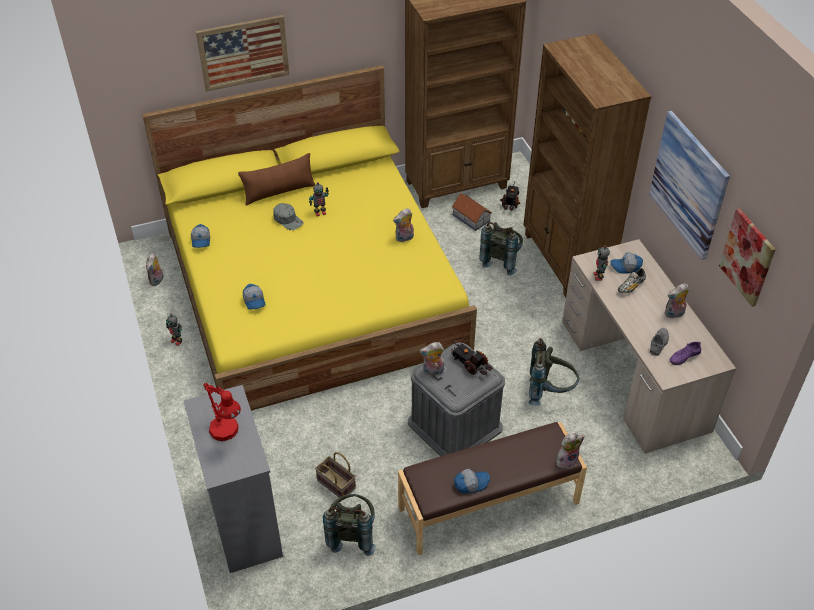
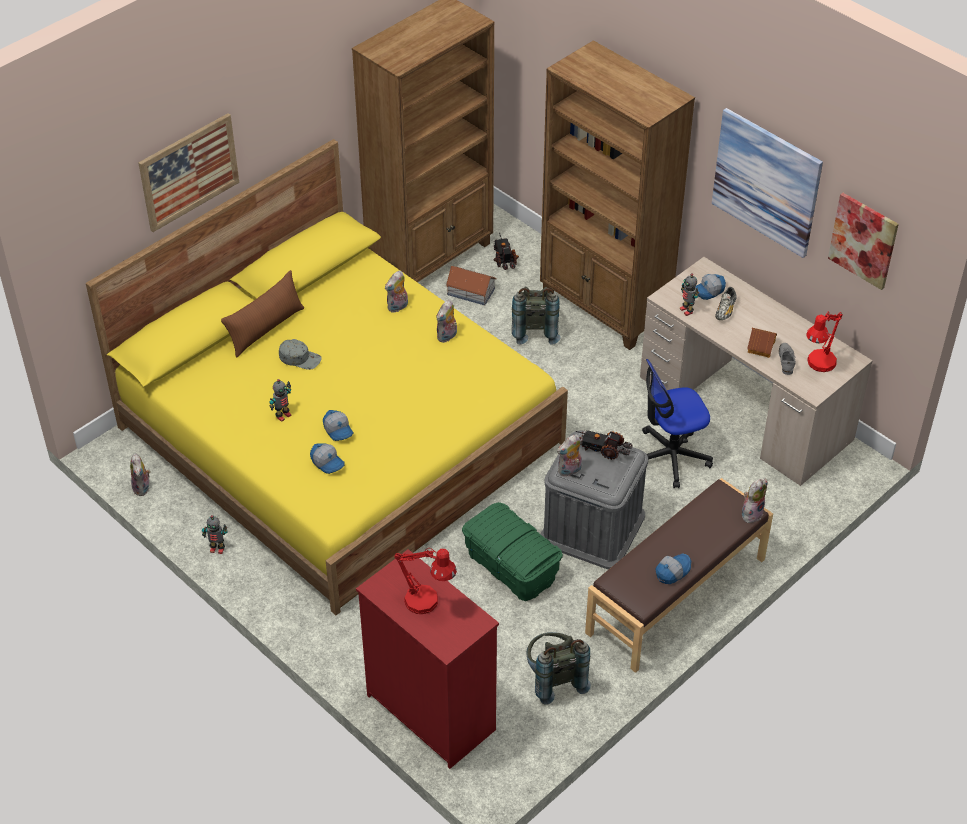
camera: 25 degrees left, 0 degrees up
(201, 241) = (213, 416): cap -> cap (338, 430)
(245, 521) = (430, 711): grey dresser -> red dresser
(320, 212) = (331, 338): toy robot -> toy robot (283, 415)
(335, 484) = (503, 636): basket -> none
(374, 432) = (511, 566): none -> green storage box
(549, 392) = (670, 457): grey backpack -> office chair
(643, 325) = (760, 347): none -> toy house
(674, 314) = (784, 325): plush toy -> plush toy (398, 307)
(684, 356) = (818, 365): purple shoe -> red table lamp

